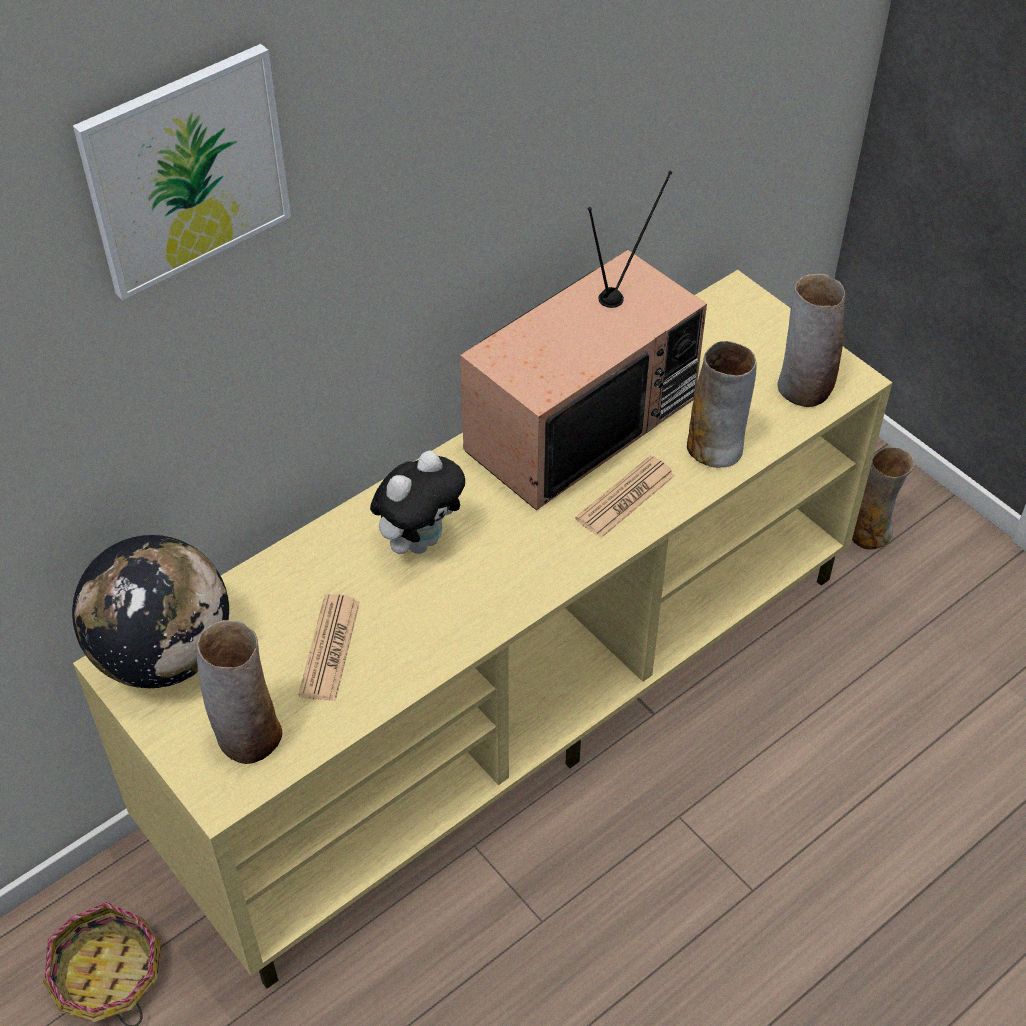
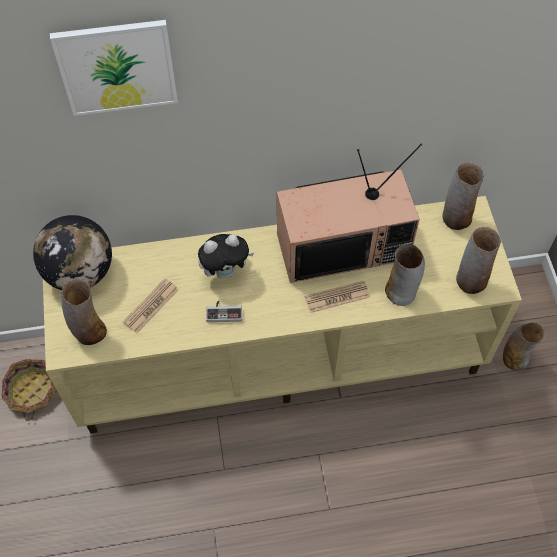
camera: 30 degrees right, 10 degrees up
(461, 600) = (224, 312): none -> game controller
(719, 316) = (455, 218): none -> vase

